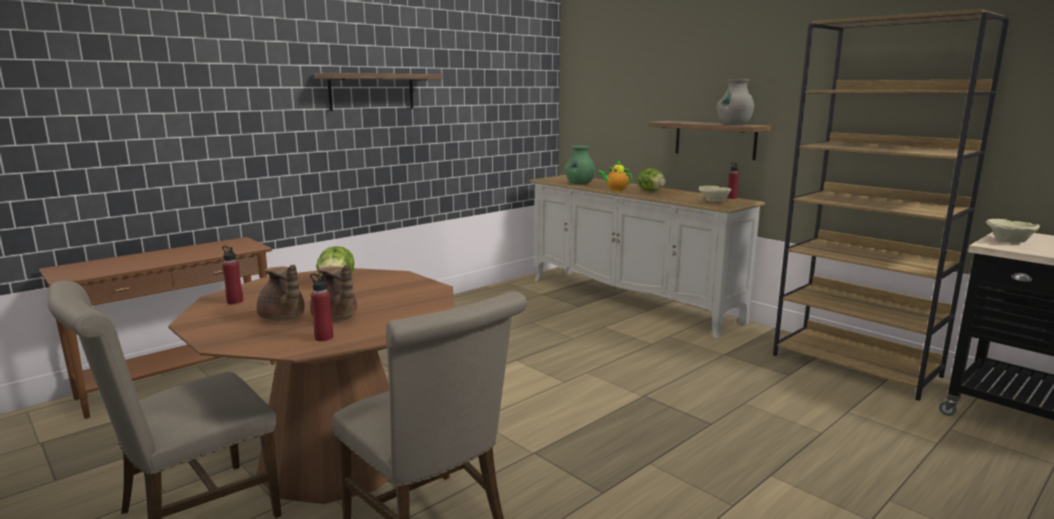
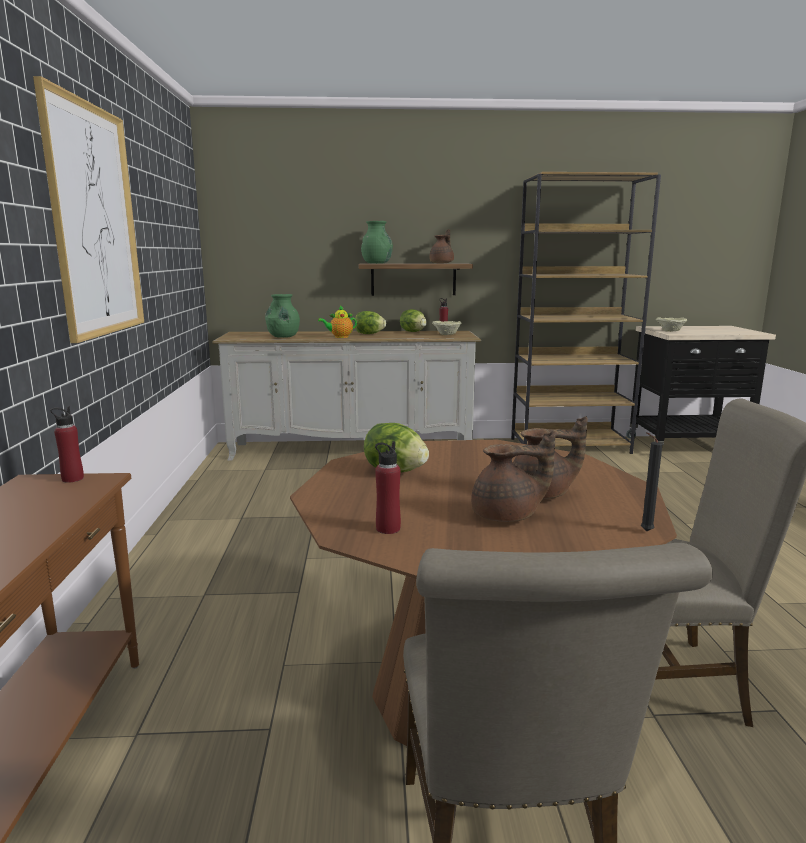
camera: 50 degrees left, 0 degrees up
(291, 351) = (644, 531): none -> black candle
(324, 337) = (610, 510): red bottle -> red bottle (72, 479)
(372, 91) = (95, 221): shelf -> picture
(672, 121) = (376, 263): none -> green vase
(698, 194) = (413, 332): none -> lettuce
(734, 124) = (442, 263): grey vase -> brown teapot

